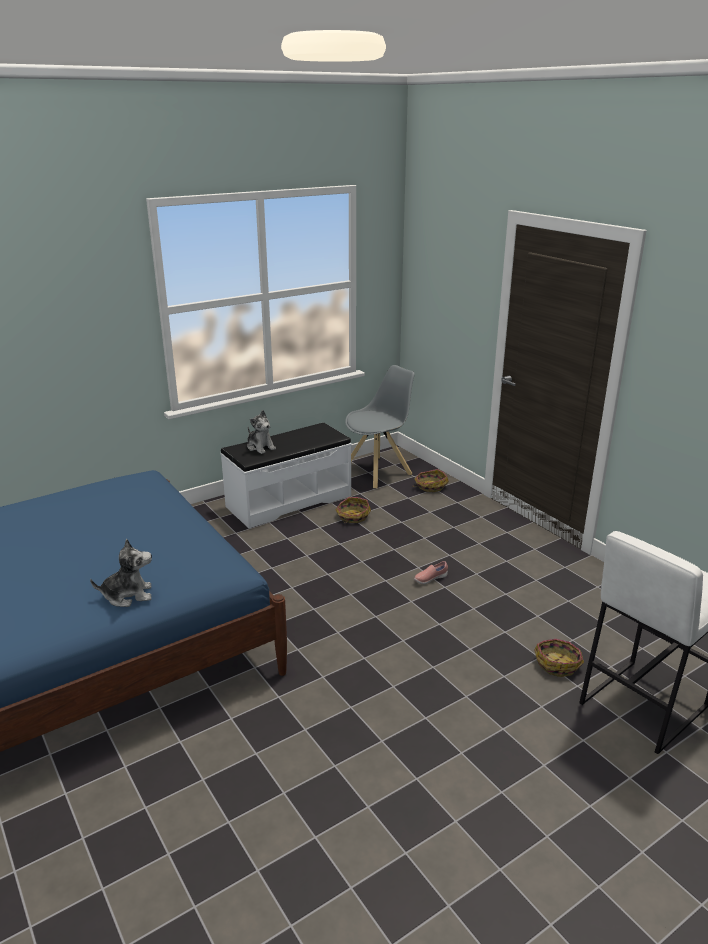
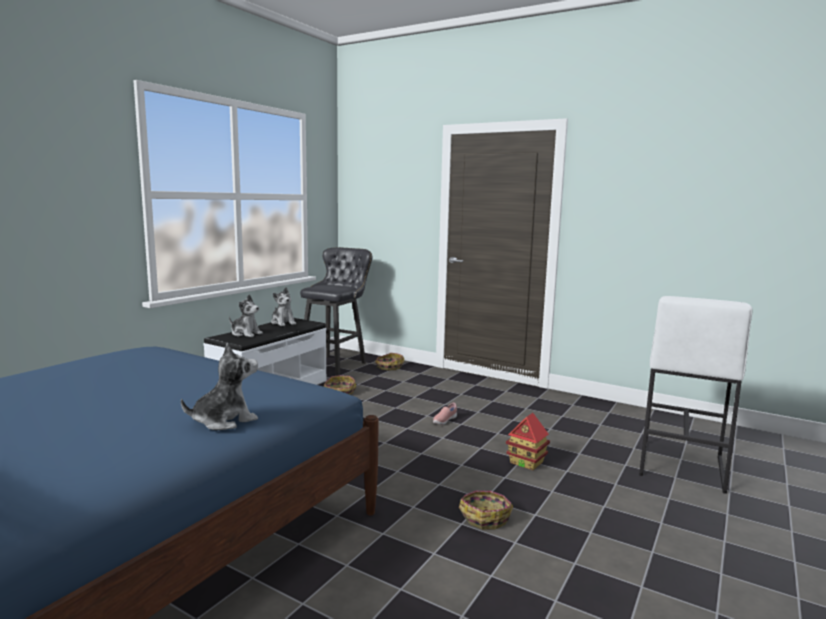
camera: 25 degrees left, 15 degrees down
(308, 432) = (283, 323): none -> plush toy
(378, 471) = (337, 363): grey chair -> black stool
(471, 654) = (526, 462): none -> toy house
(558, 663) = (596, 454): basket -> basket (485, 517)

